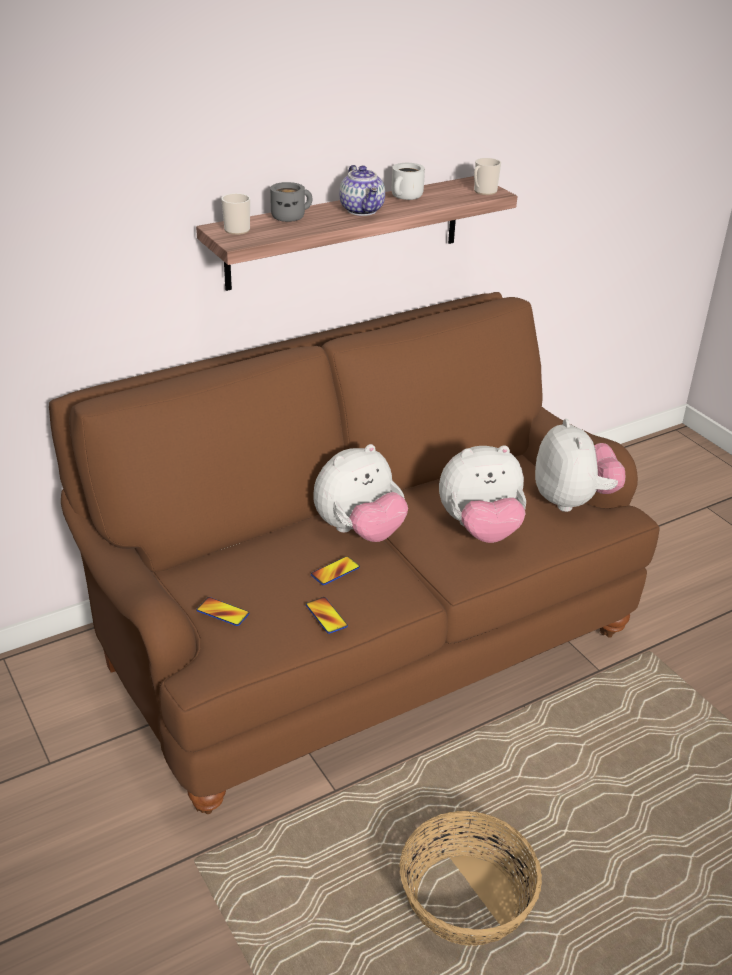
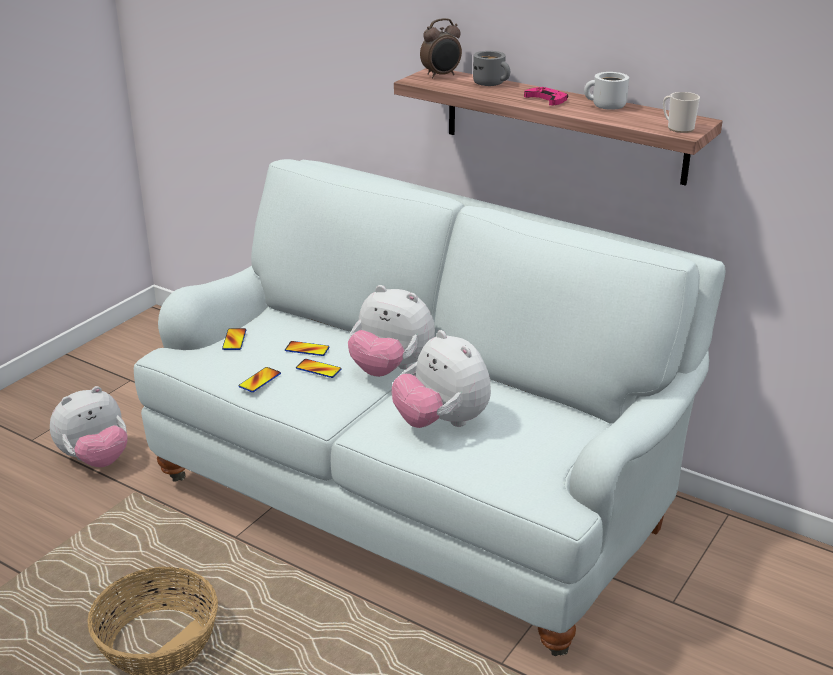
camera: 65 degrees right, 5 degrees down
(237, 228) = (441, 75): mug -> alarm clock
(290, 568) = (307, 349): none -> phone
(359, 639) = (417, 495): brown sofa -> white sofa
(363, 210) = (547, 99): teapot -> pink game controller
(573, 501) = (549, 467): plush toy -> plush toy (96, 459)

